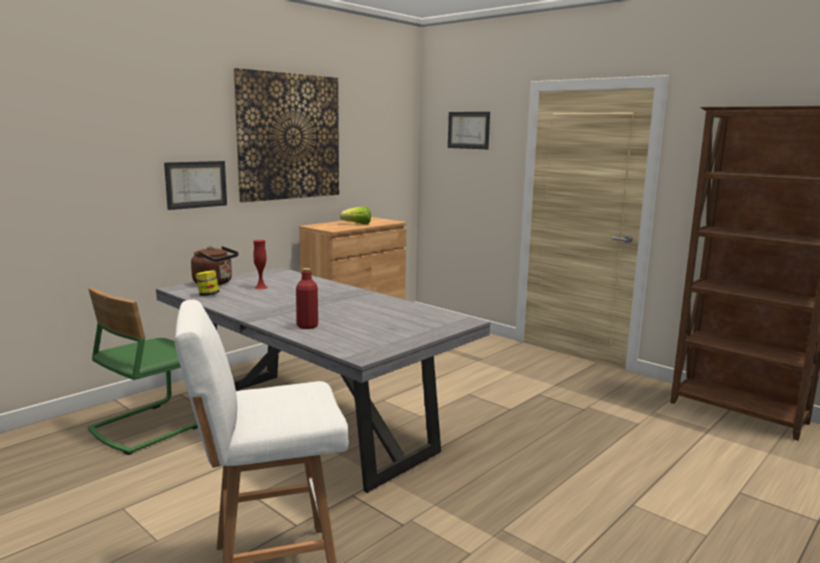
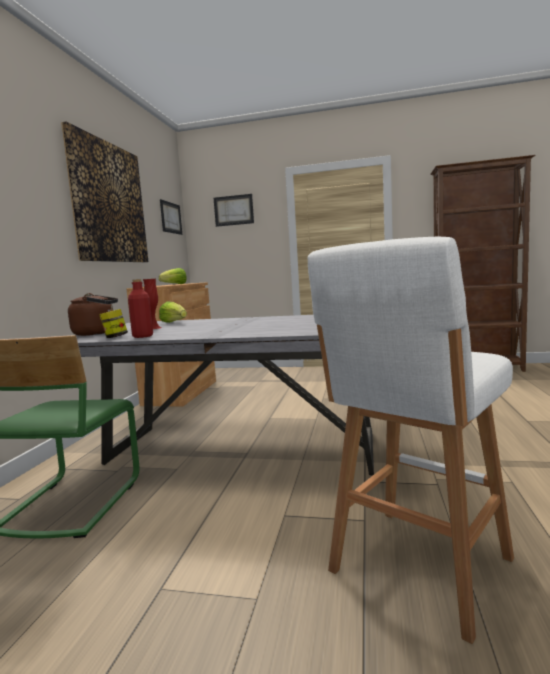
camera: 30 degrees left, 5 degrees down
(196, 184) = (41, 237): picture -> picture (170, 218)
(295, 281) = (174, 322): none -> lettuce
(307, 326) = (279, 330): red bottle -> red bottle (143, 336)

